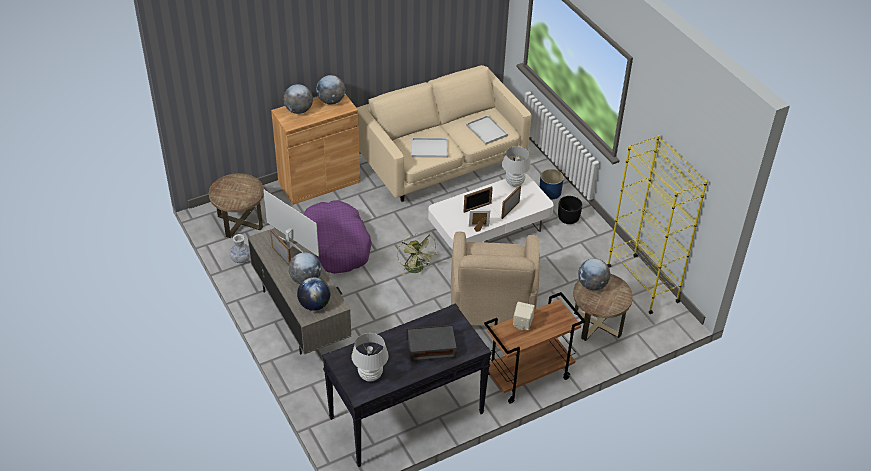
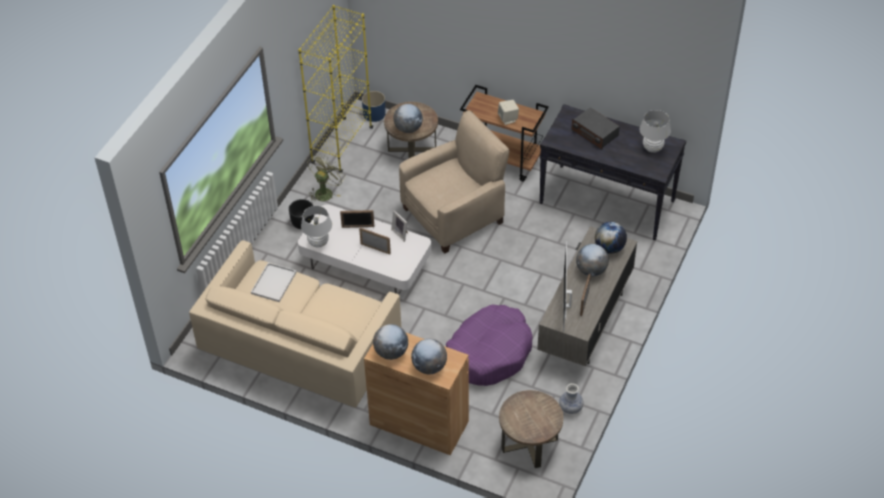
camera: 125 degrees left, 5 degrees up
(416, 269) = (461, 282): green fan -> green fan (325, 191)
(429, 148) = (340, 307): white tray -> none
(550, 192) = (276, 251): blue planter -> blue planter (374, 114)

